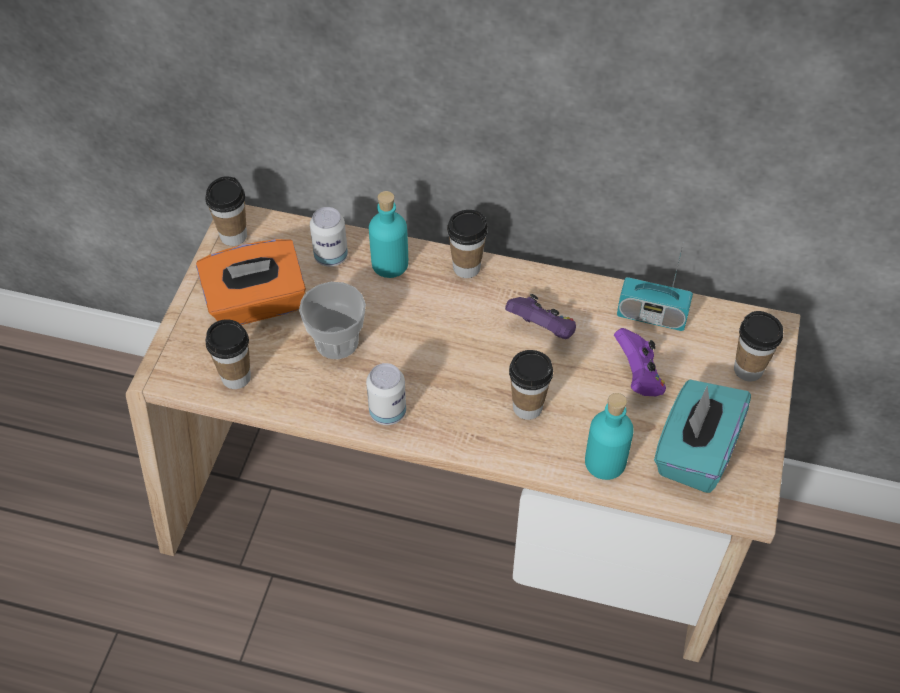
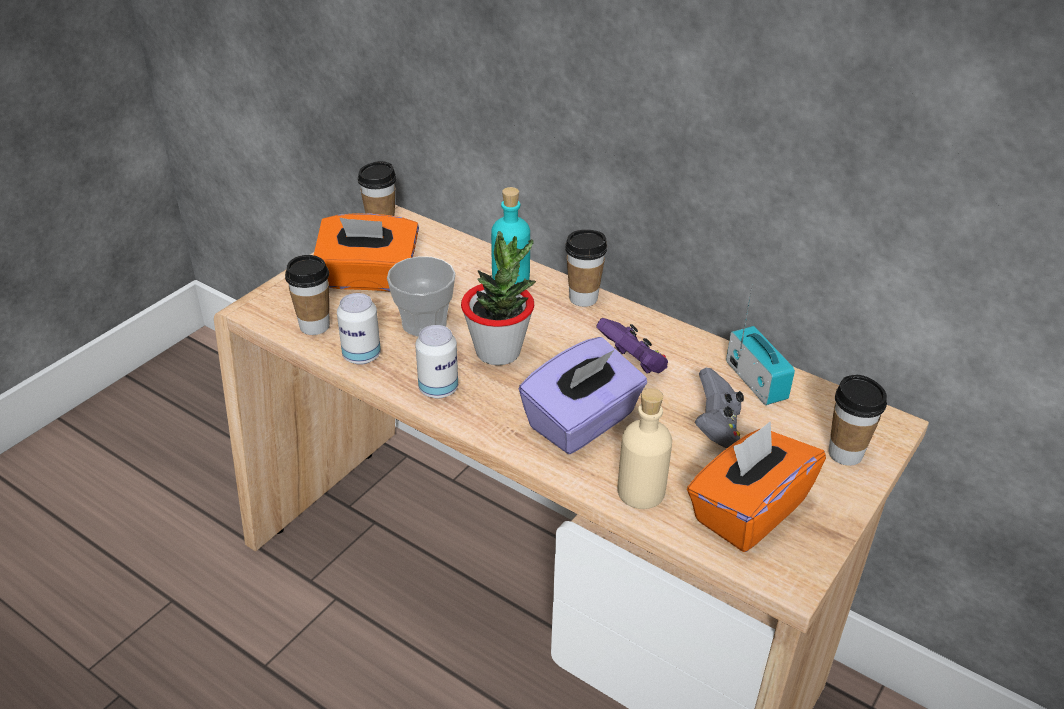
camera: 20 degrees right, 15 degrees down
(331, 256) = (459, 261): can -> can (361, 356)
(420, 353) = (498, 352): none -> potted plant
(527, 407) = (582, 422): cup -> purple tissue box
(605, 462) = (641, 491): turquoise bottle -> beige bottle
(638, 377) = (716, 428): purple game controller -> grey game controller
(651, 316) = (756, 381): radio -> radio turned 150 degrees counterclockwise
(694, 452) = (748, 511): turquoise tissue box -> orange tissue box

